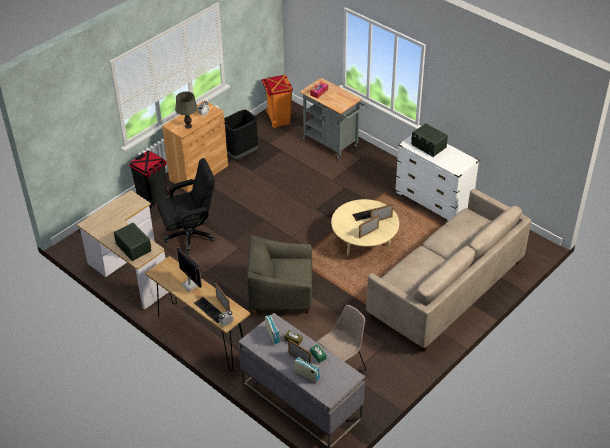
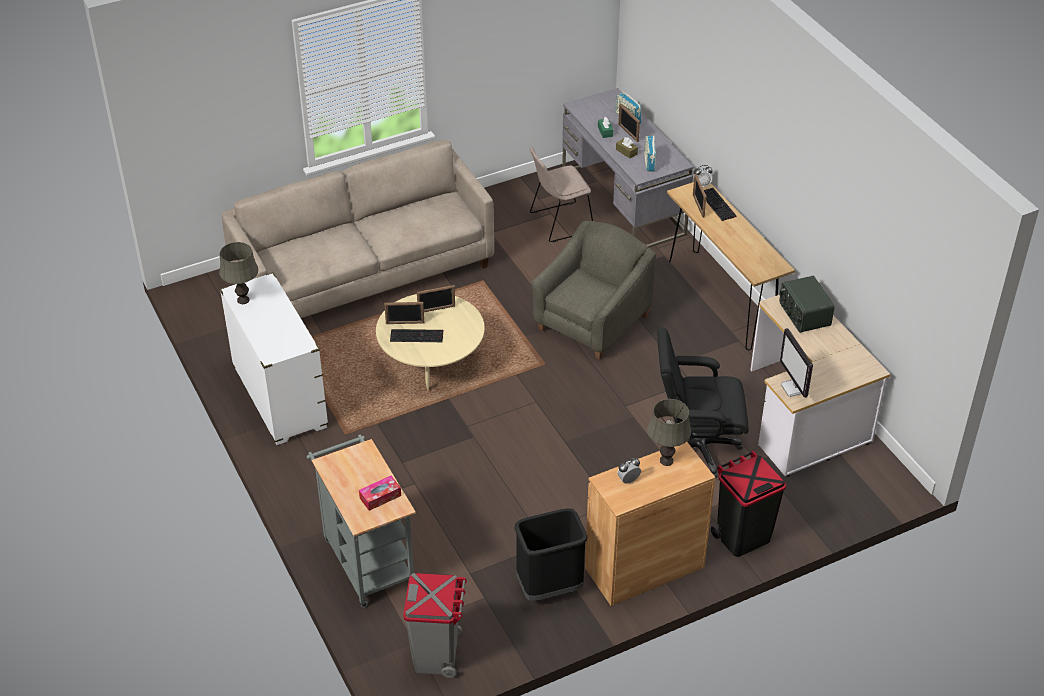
camera: 160 degrees left, 0 degrees up
(190, 284) = (735, 239): monitor -> monitor (794, 388)
(278, 119) = (437, 654): orange trash can -> grey trash can
(281, 295) = (592, 323): grey armchair -> grey armchair turned 75 degrees counterclockwise
(428, 146) = (276, 331): radio -> none
(460, 157) = (243, 300): none -> grey table lamp

